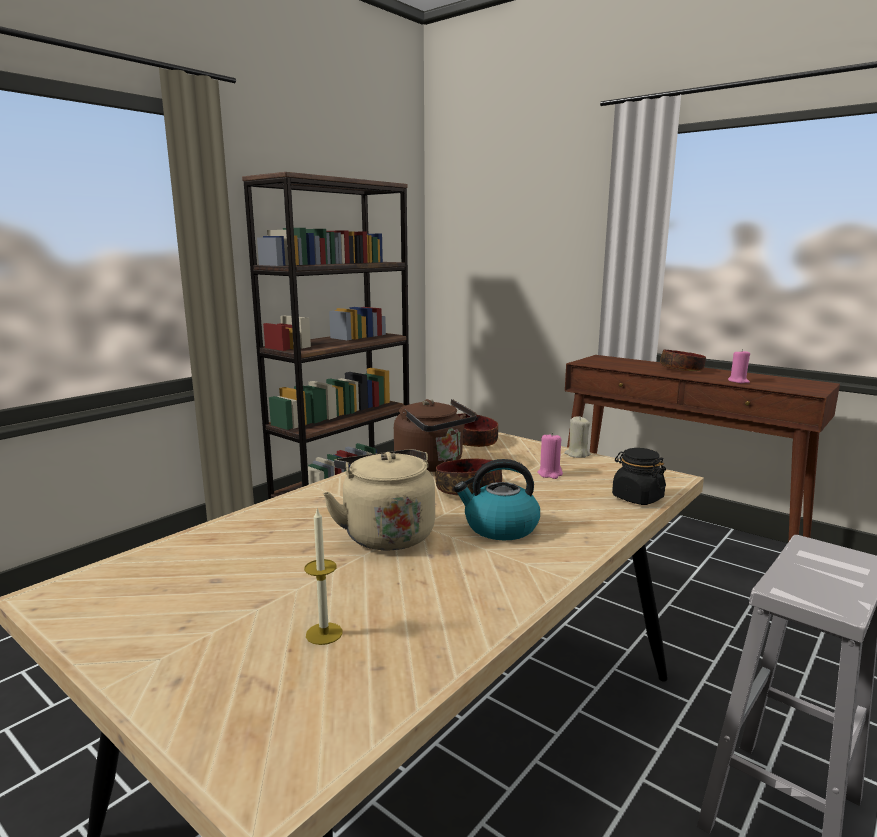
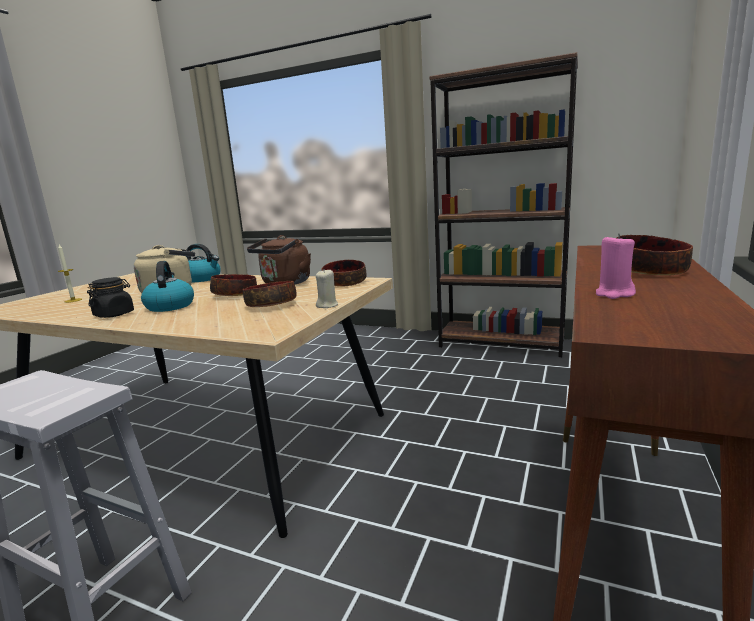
camera: 75 degrees right, 0 degrees up
(292, 514) = (203, 279): none -> kettle
(550, 474) = (272, 304): pink candle -> bowl
(637, 498) = (216, 328): black jar -> black jar (114, 314)

